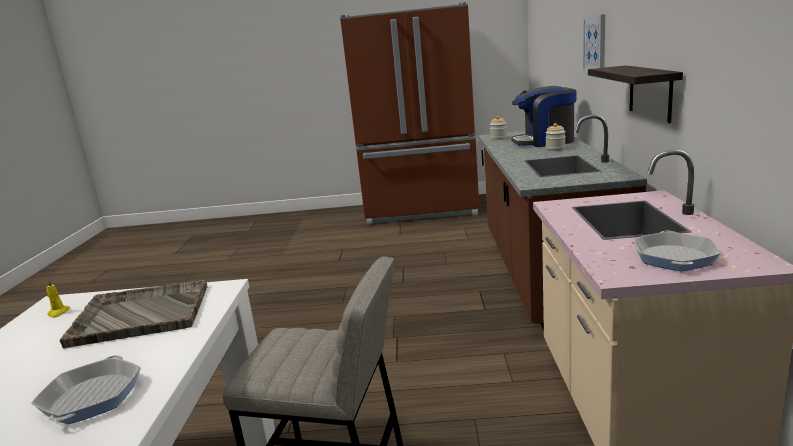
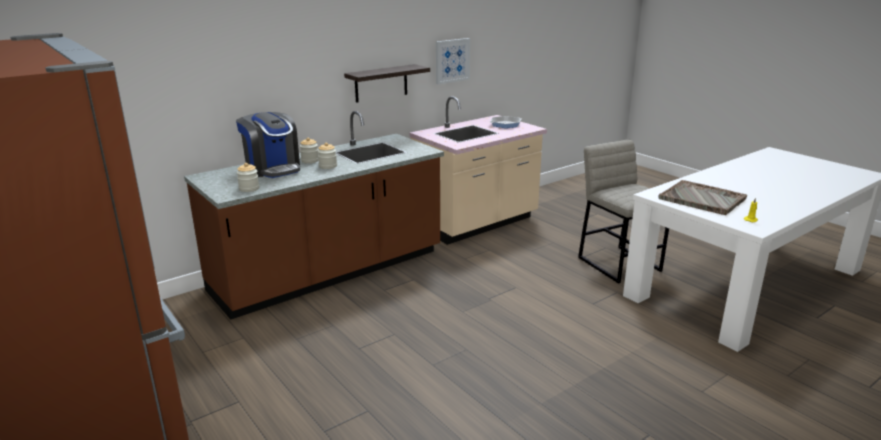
camera: 130 degrees left, 5 degrees up
(92, 397) = (731, 178): frying pan -> none
(527, 153) = (328, 166): none -> jar
(595, 44) = (277, 66): picture -> picture (452, 60)

